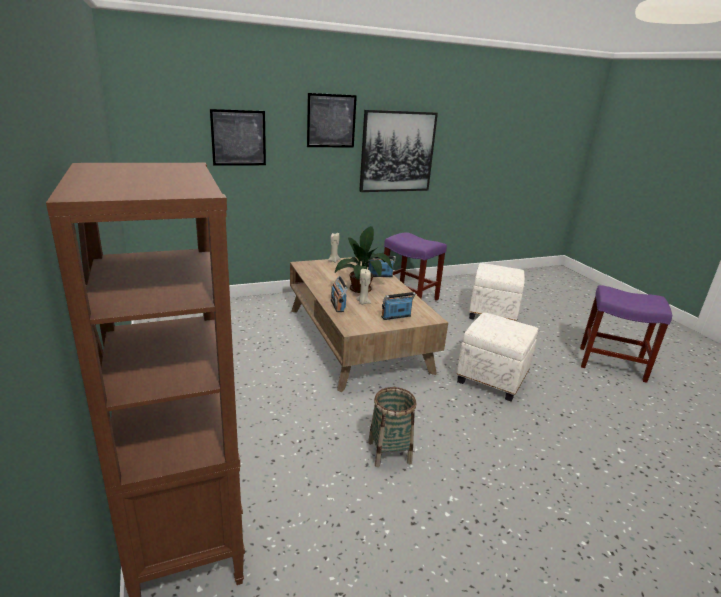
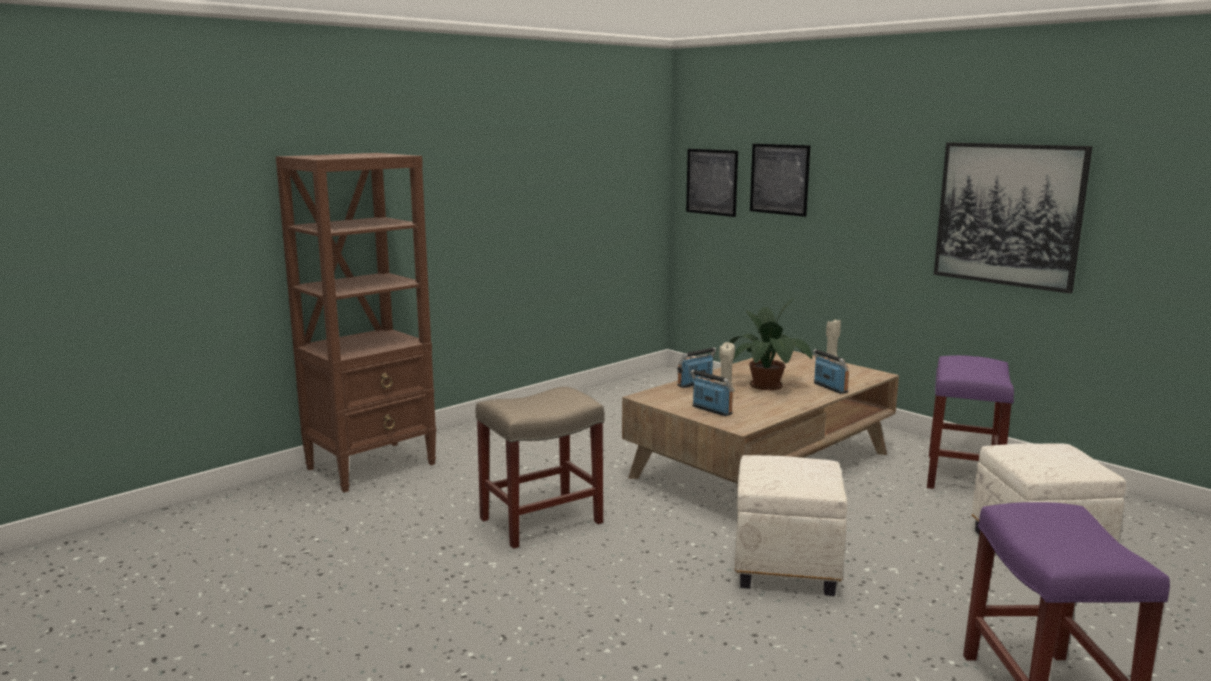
camera: 70 degrees right, 10 degrees down
(331, 121) = (896, 159): picture -> picture (711, 182)
(389, 452) = (542, 520): basket -> beige stool

